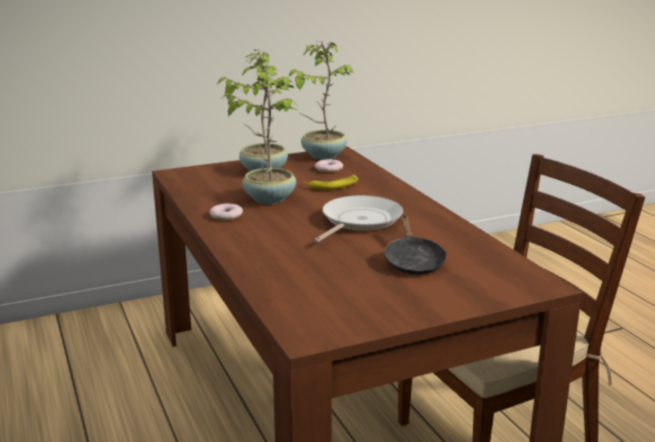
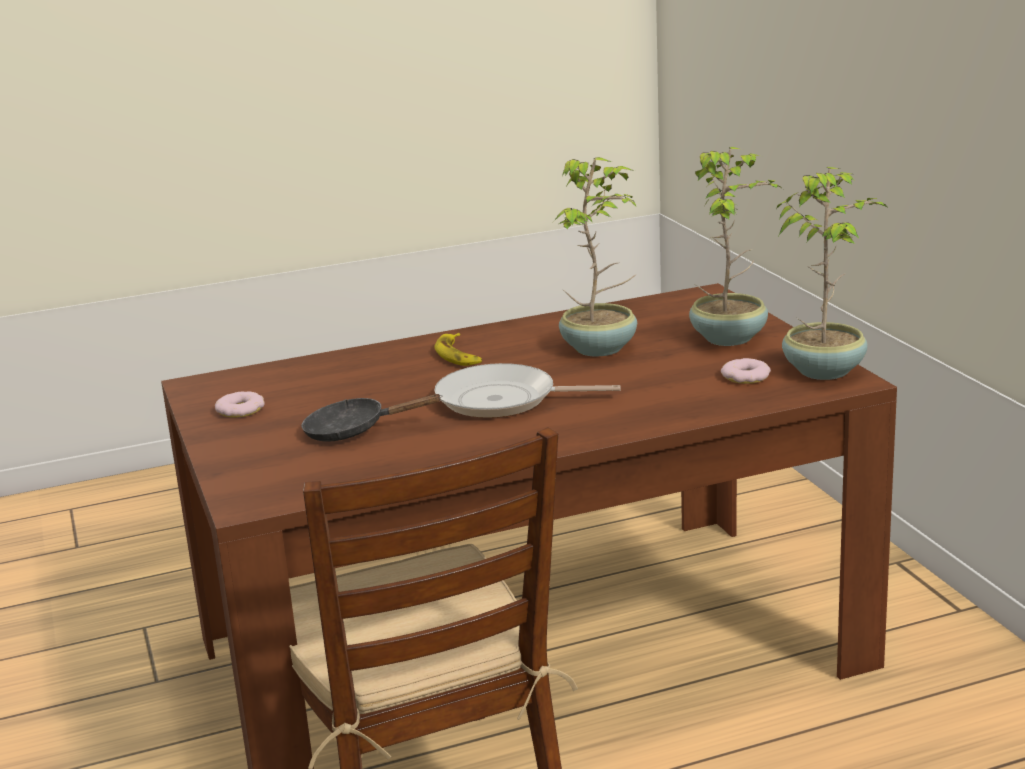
camera: 95 degrees right, 0 degrees up
(226, 215) = (535, 332): donut -> donut (240, 410)
(333, 185) = (660, 382): banana -> banana (459, 355)
(358, 221) = (503, 400): frying pan -> frying pan turned 150 degrees clockwise

